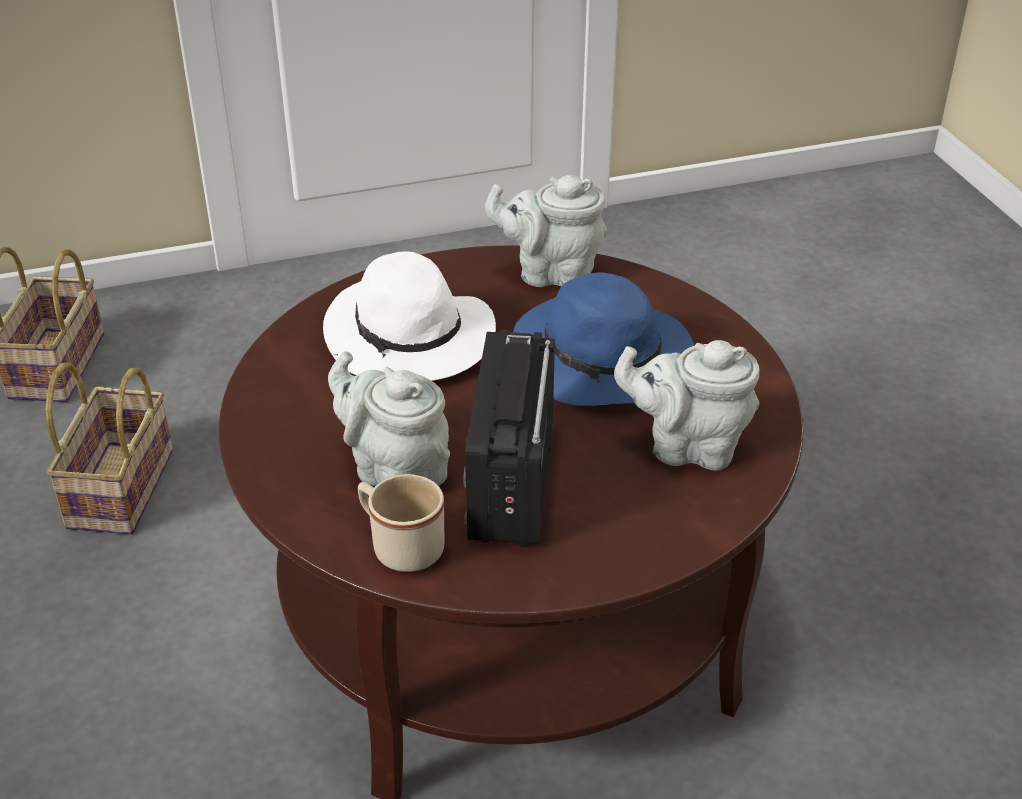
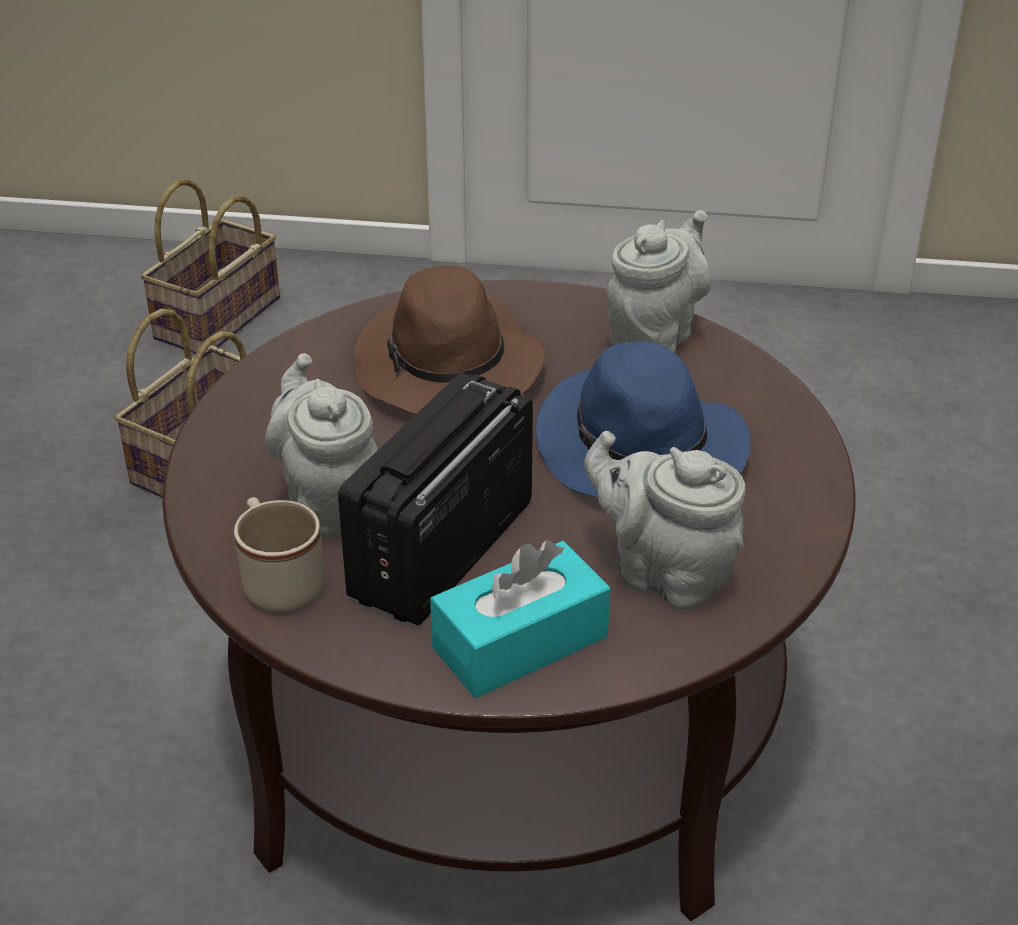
camera: 25 degrees right, 0 degrees up
(411, 339) = (449, 368): white hat -> brown hat
(551, 273) = (655, 336): grey teapot -> grey teapot turned 90 degrees clockwise
(622, 532) = (520, 642): none -> turquoise tissue box

